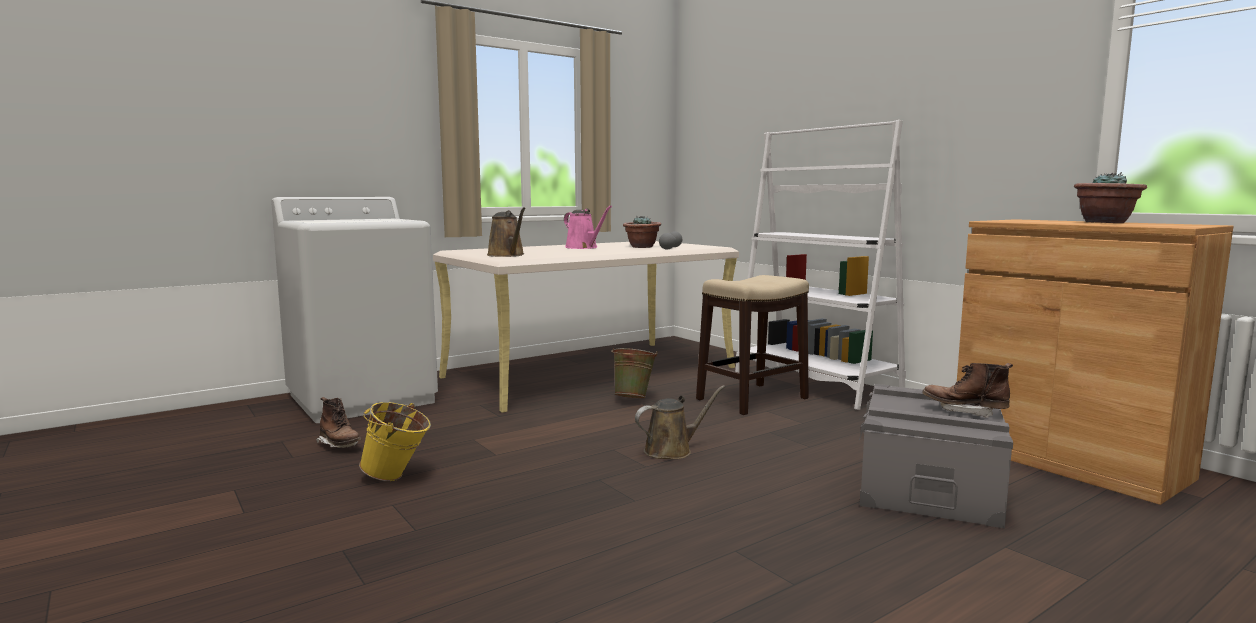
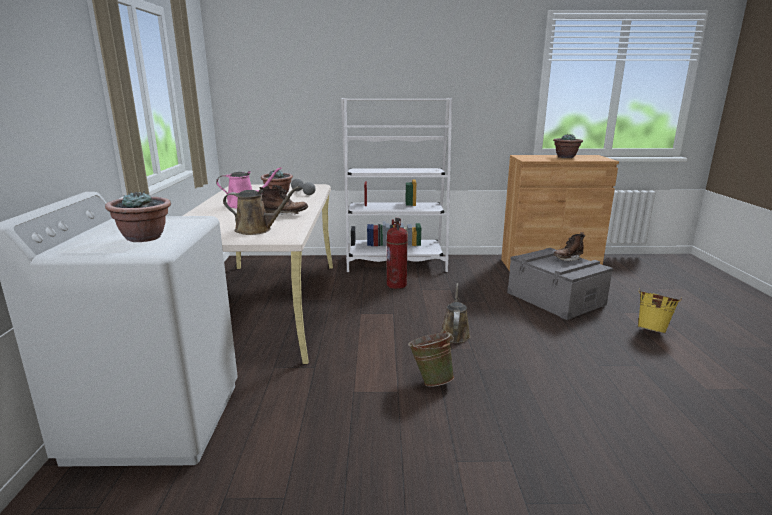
camera: 55 degrees left, 10 degrees up
(340, 445) = (286, 461): brown boot -> brown boot (285, 216)
(341, 221) = (144, 238): none -> potted plant
(397, 477) = (402, 446): yellow bucket -> yellow bucket (652, 330)
(633, 398) = (346, 312): green bucket -> green bucket (431, 380)
(751, 399) = (396, 285): stool -> fire extinguisher

